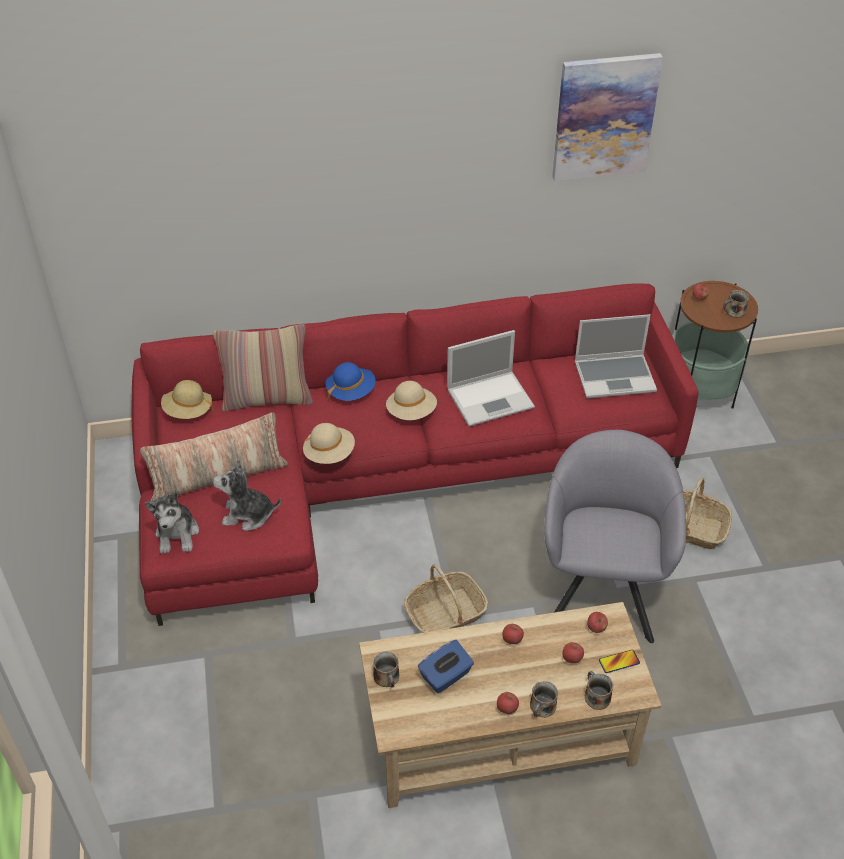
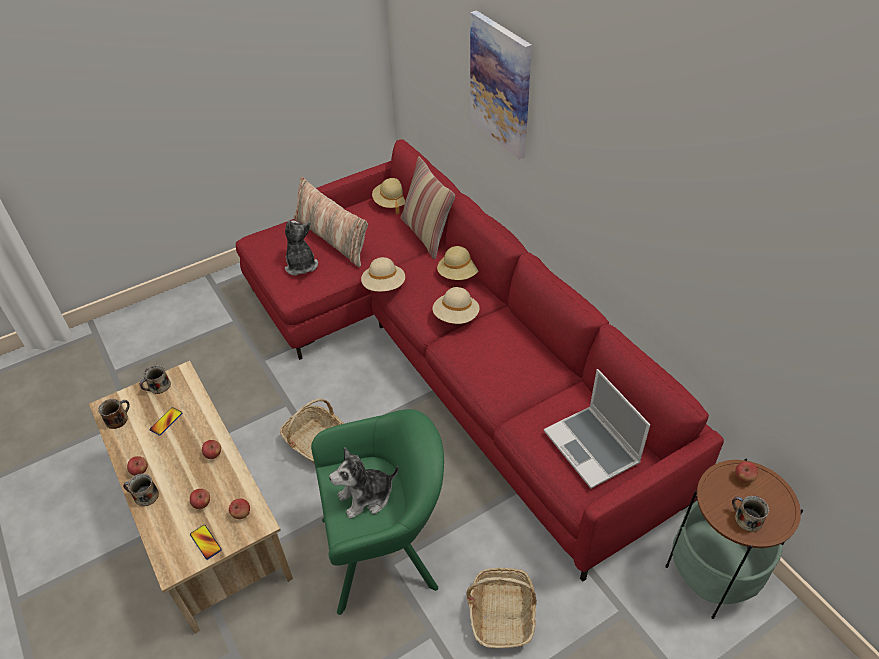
camera: 70 degrees right, 0 degrees up
(177, 534) = (271, 240): plush toy -> plush toy (366, 497)
(351, 391) = (459, 274): blue hat -> beige hat
(446, 676) = (166, 421): blue tissue box -> phone
(491, 398) = (502, 361): laptop -> none
(596, 696) = (162, 533): mug -> mug (118, 419)
(601, 589) = (386, 551): grey armchair -> green armchair
(604, 117) = (727, 187): picture -> picture (501, 85)

